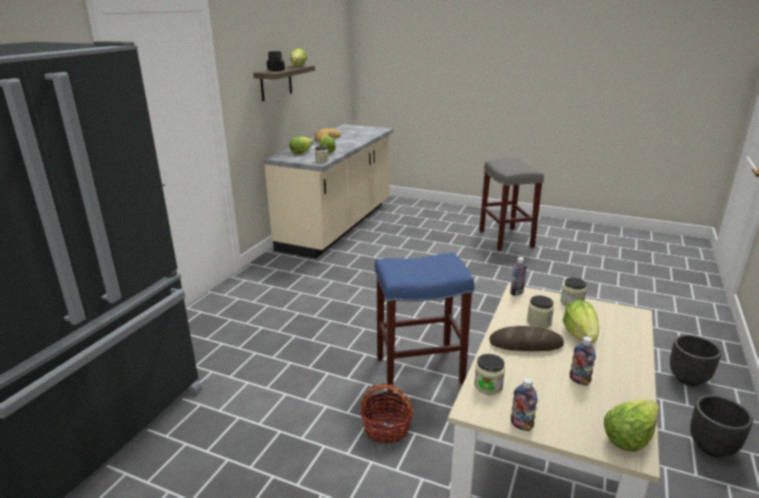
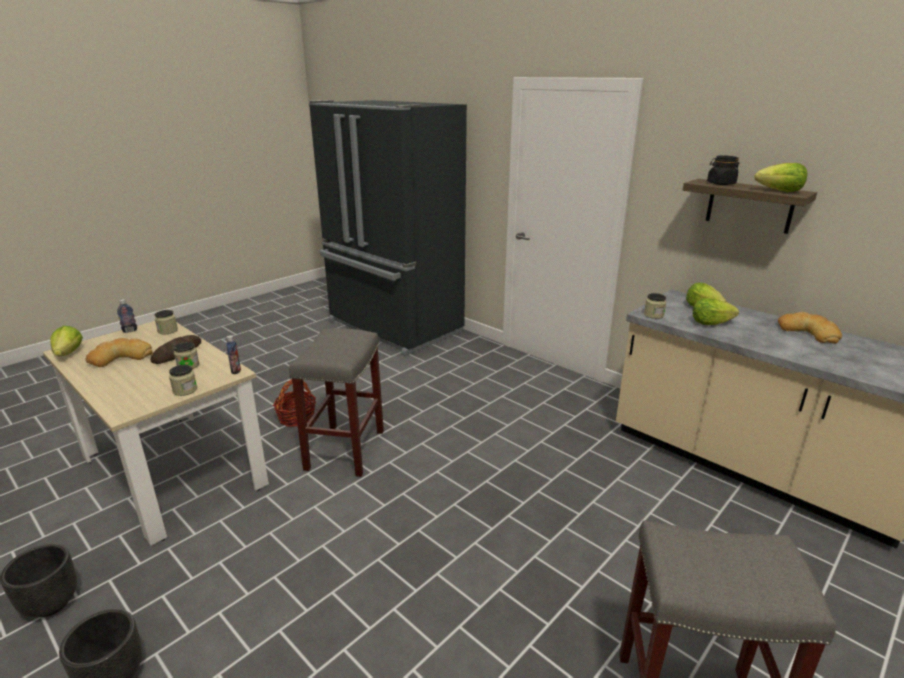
camera: 110 degrees right, 0 degrees up
(418, 370) = (345, 449): blue stool -> grey stool
(579, 380) = (120, 357): bottle -> bread
(580, 335) = (149, 376): lettuce -> none

